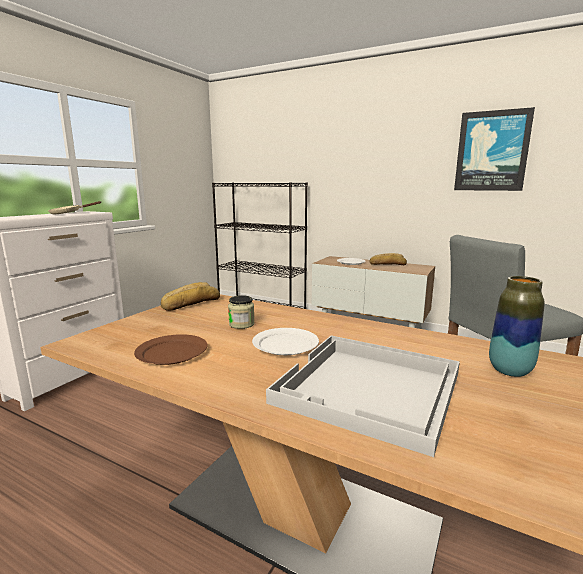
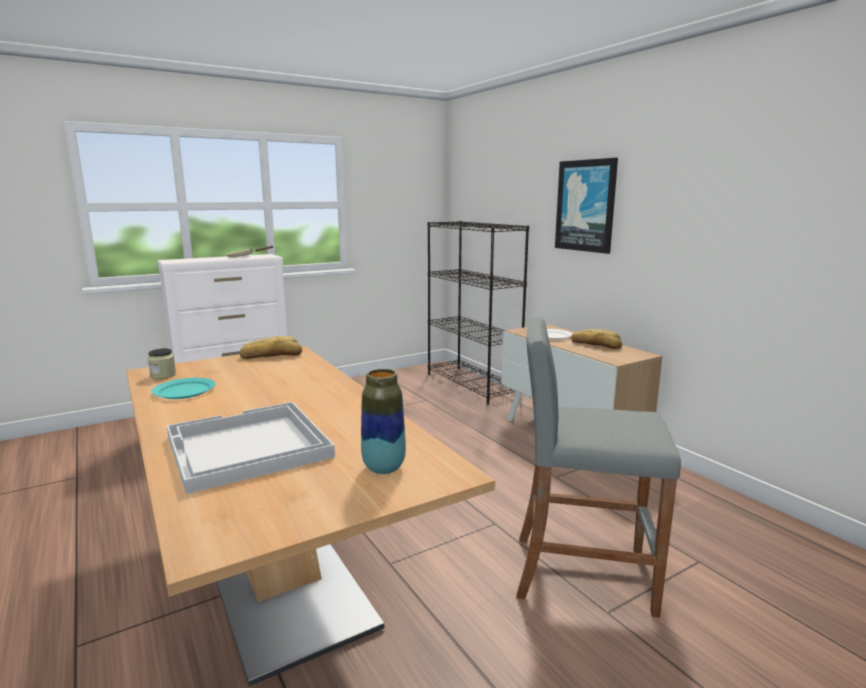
camera: 30 degrees right, 0 degrees up
(171, 352) = (184, 391): brown plate -> turquoise plate
(241, 324) = (270, 380): jar -> jar (163, 375)
(285, 344) = (265, 402): white plate -> none
(492, 151) = (744, 192): picture -> picture (585, 206)

